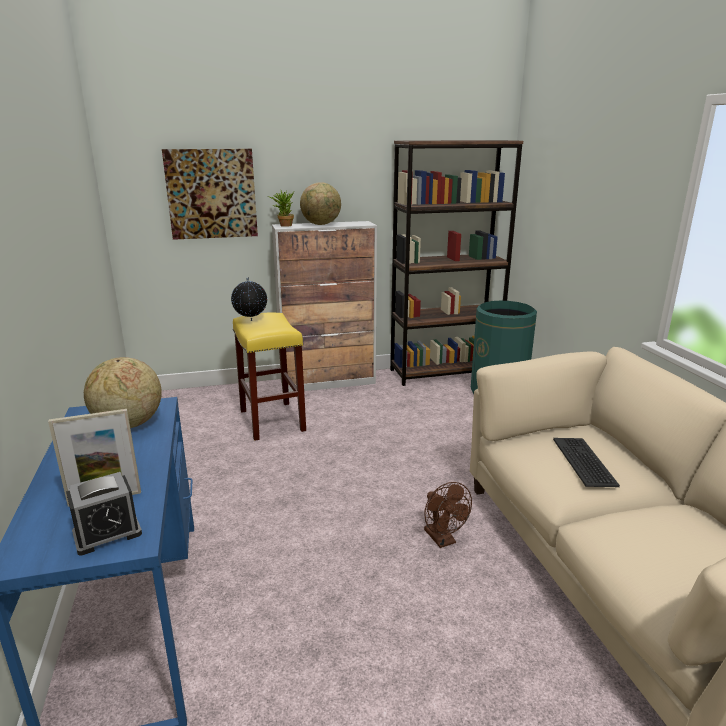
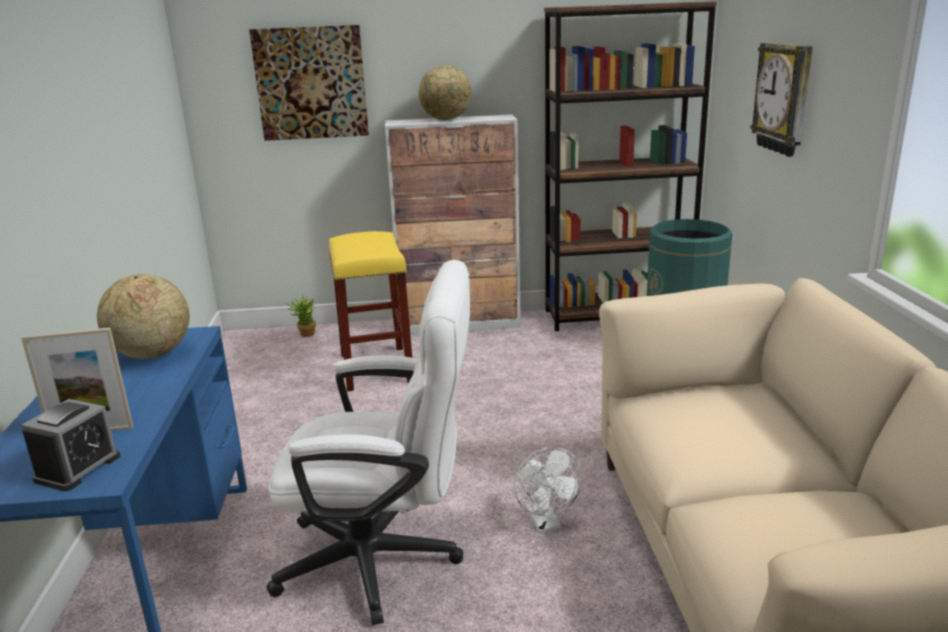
camera: 10 degrees right, 0 degrees up
(107, 533) = (78, 468): alarm clock -> alarm clock turned 45 degrees counterclockwise
(250, 321) = (347, 241): globe -> none
(283, 225) = (398, 121): potted plant -> potted plant (304, 334)
(327, 580) = (385, 560): none -> white office chair
(443, 540) = (546, 523): brown fan -> white fan
(579, 214) = (784, 98): none -> wall clock
(584, 462) = (729, 429): keyboard -> none

